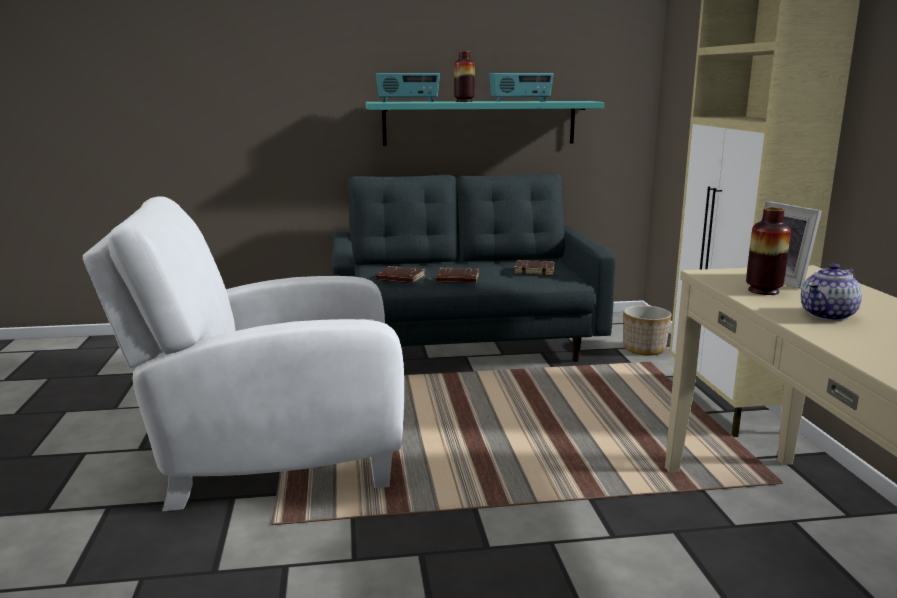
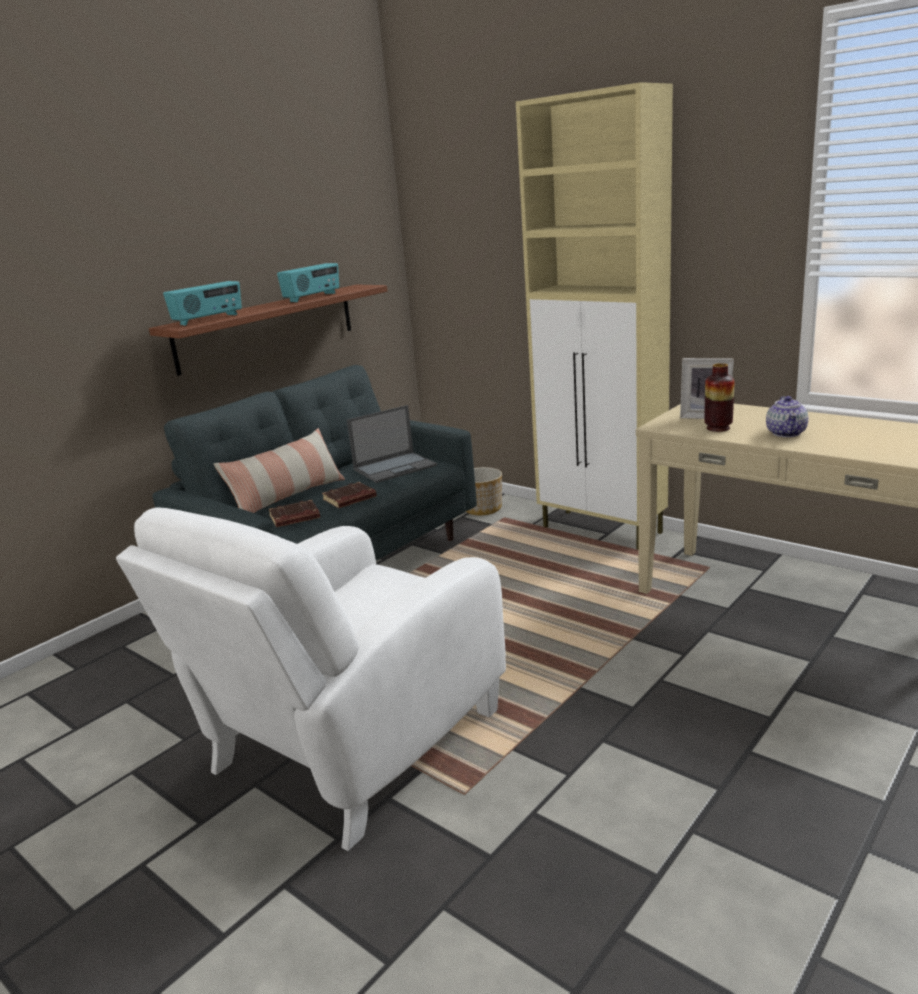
camera: 40 degrees left, 5 degrees up
(425, 266) = (287, 497): none -> pillow
(464, 101) = (264, 308): vase -> none
(479, 123) = (267, 327): turquoise shelf -> brown shelf
(535, 271) = (395, 467): brown book -> laptop

